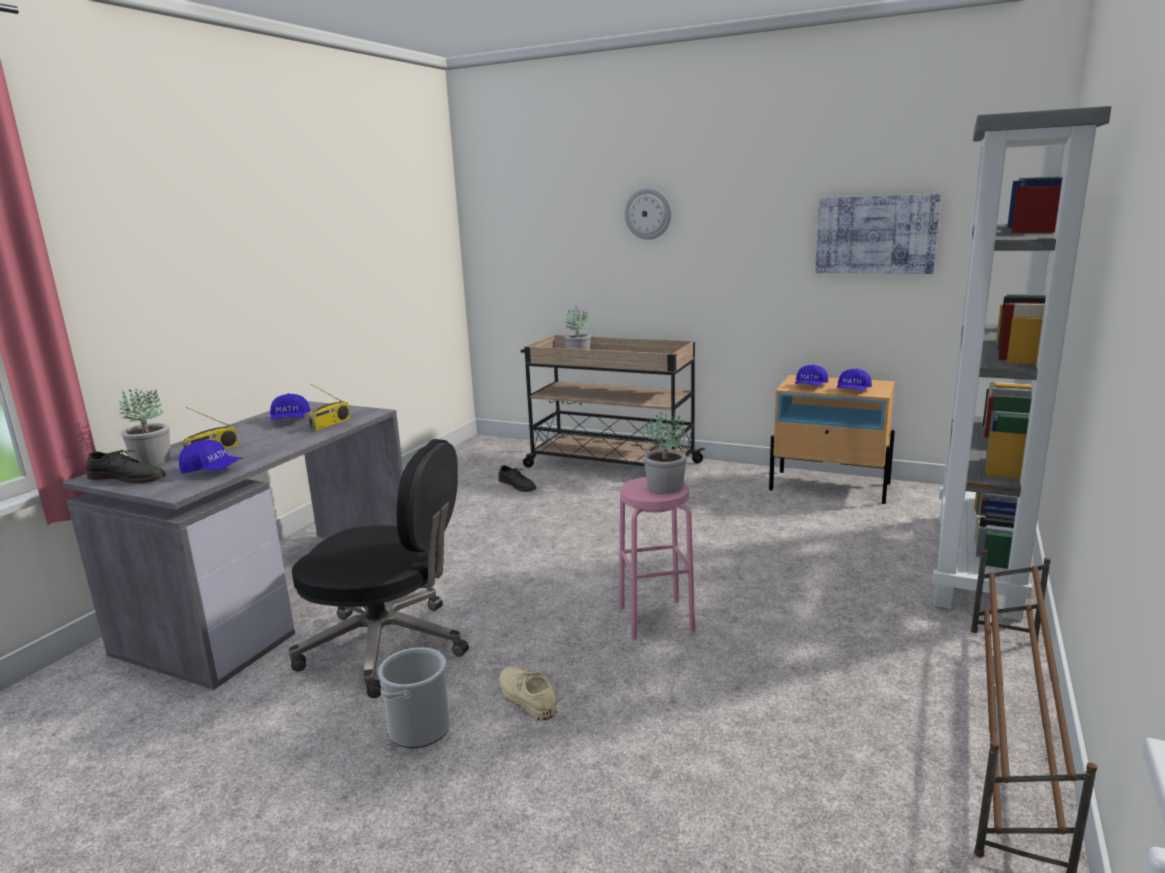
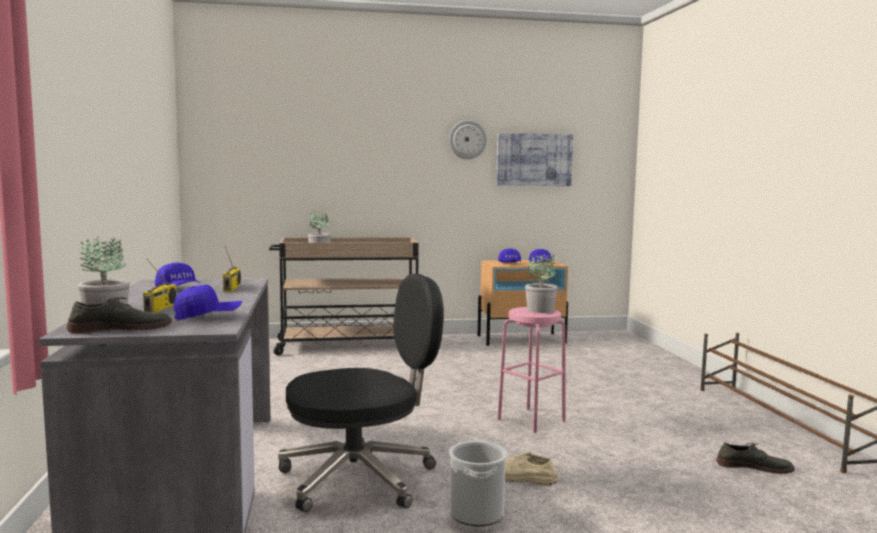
camera: 35 degrees left, 10 degrees down
(517, 485) = (289, 367): grey shoe -> grey shoe (754, 466)
(648, 213) = (368, 138): wall clock -> wall clock (467, 139)
(977, 563) = (656, 362): grey bookcase -> none

